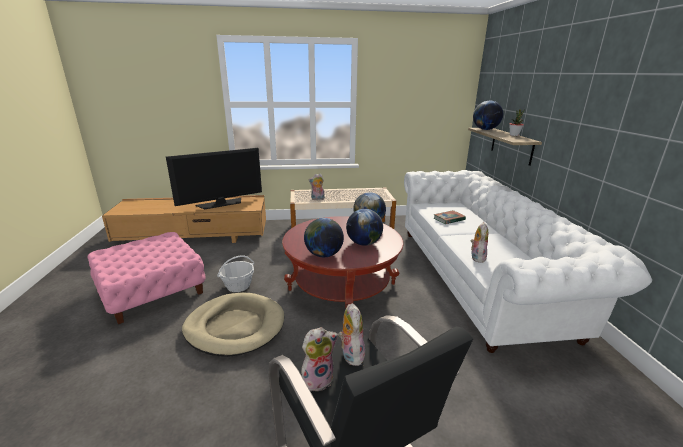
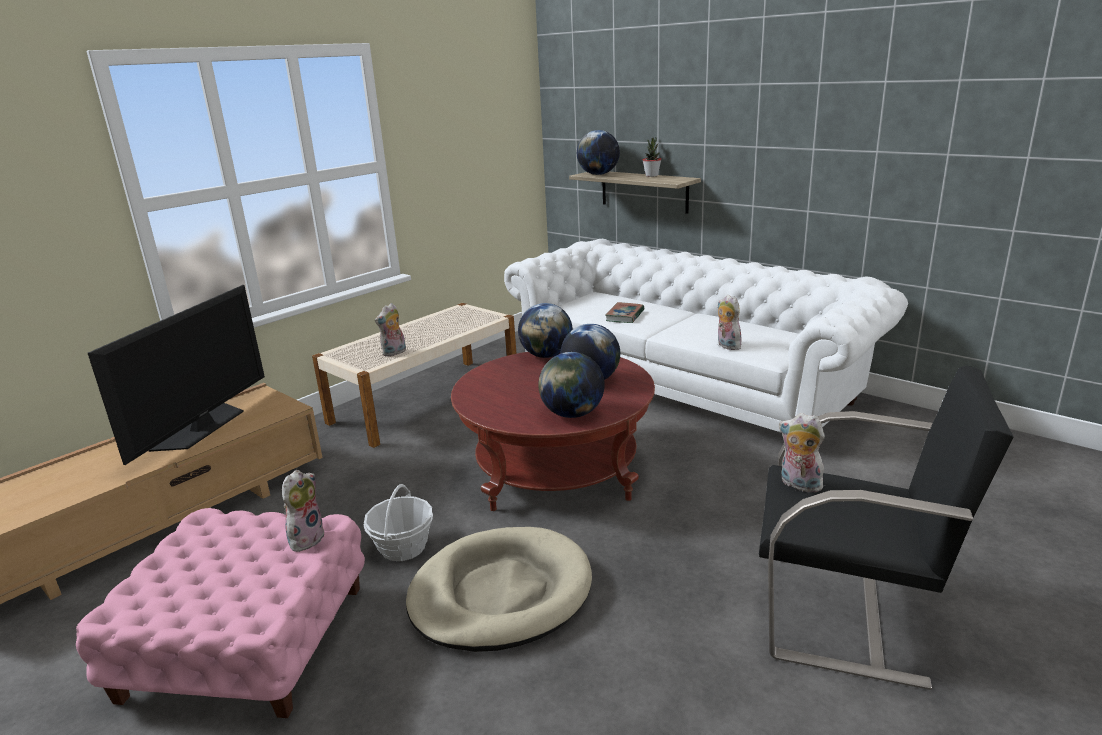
camera: 40 degrees left, 0 degrees up
(317, 379) = (814, 520): plush toy -> plush toy (306, 538)

